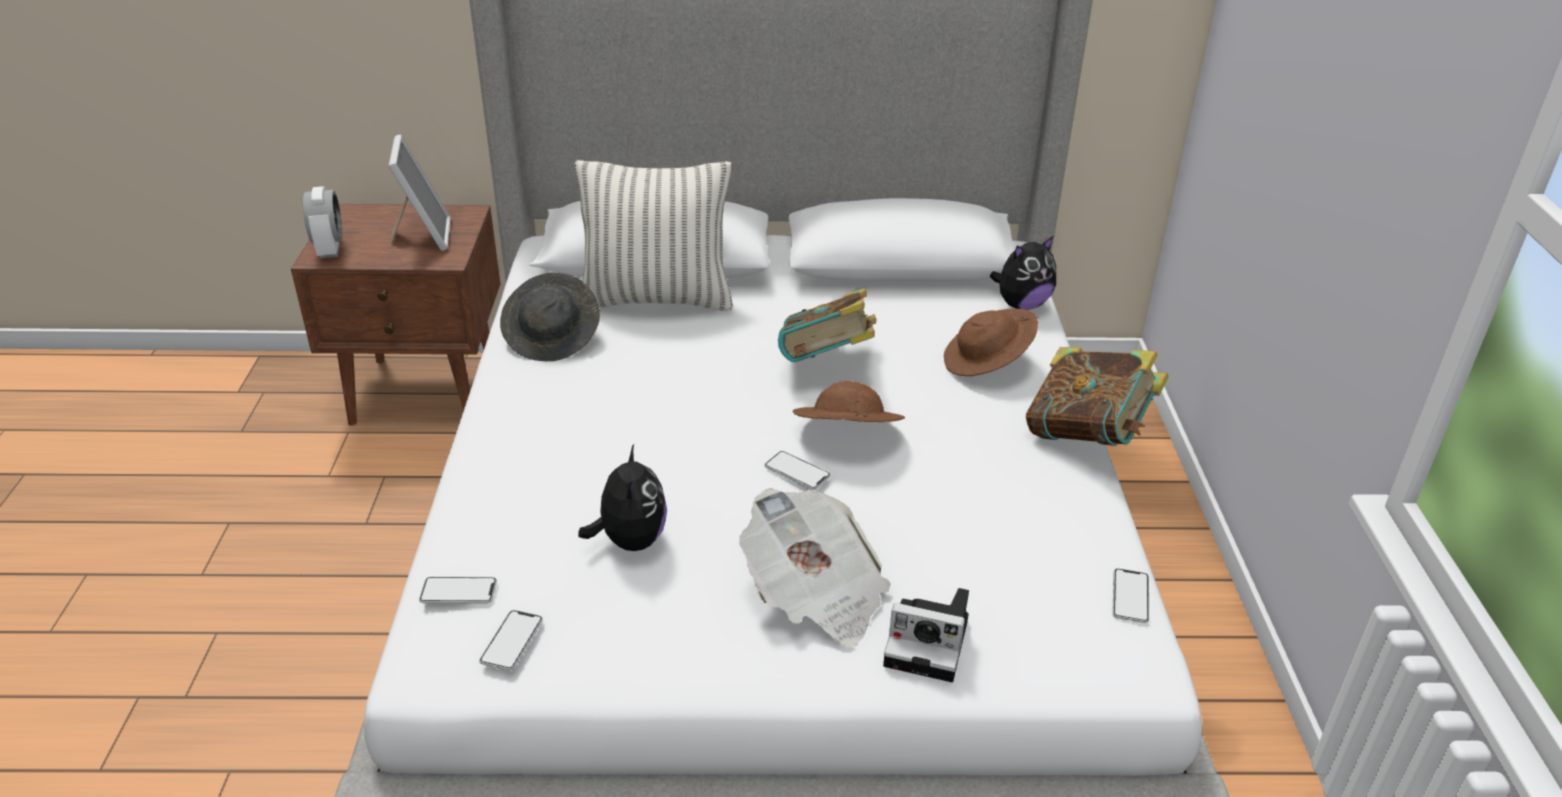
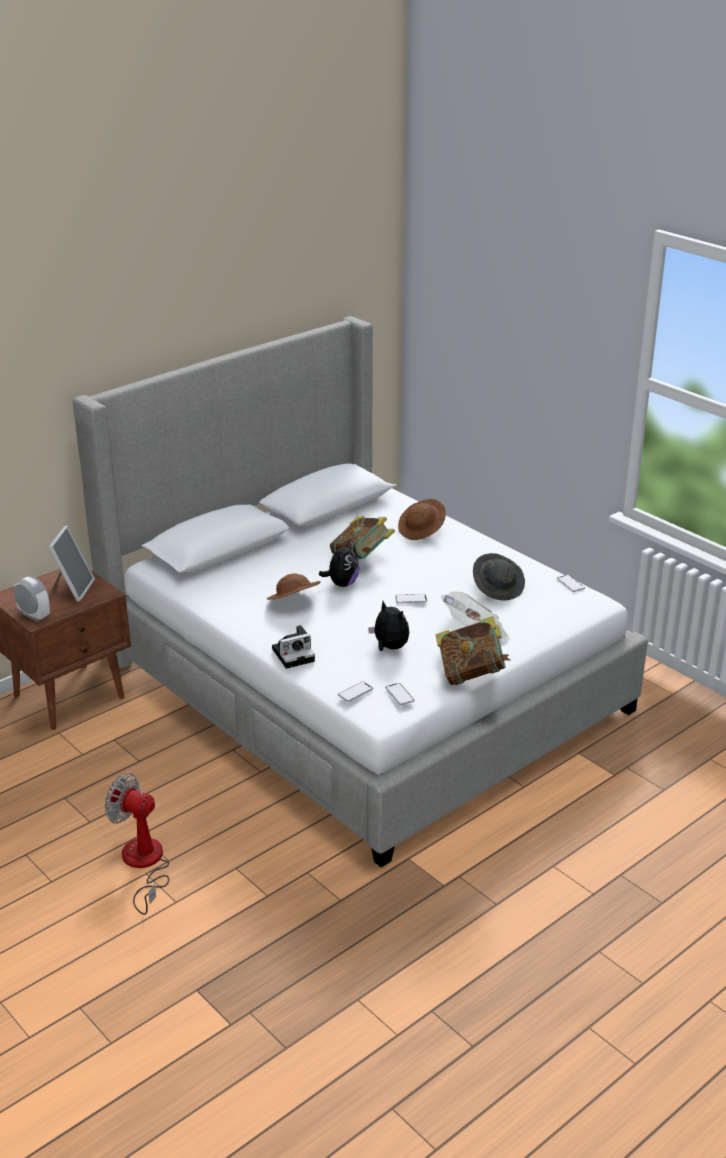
camera: 40 degrees left, 5 degrees down
(155, 681) = (143, 865): none -> fan
(423, 236) = (72, 589): picture frame -> picture frame turned 60 degrees clockwise
(553, 337) = (229, 599): grey hat -> grey hat (498, 588)
(657, 299) = (247, 565): pillow -> none
(846, 436) = (409, 579): brown hat -> brown hat (293, 602)
(930, 643) = (531, 626): camera -> camera (294, 654)
(1021, 305) = (402, 502): plush toy -> plush toy (342, 584)
(1088, 435) = (492, 540): book -> book (471, 674)

